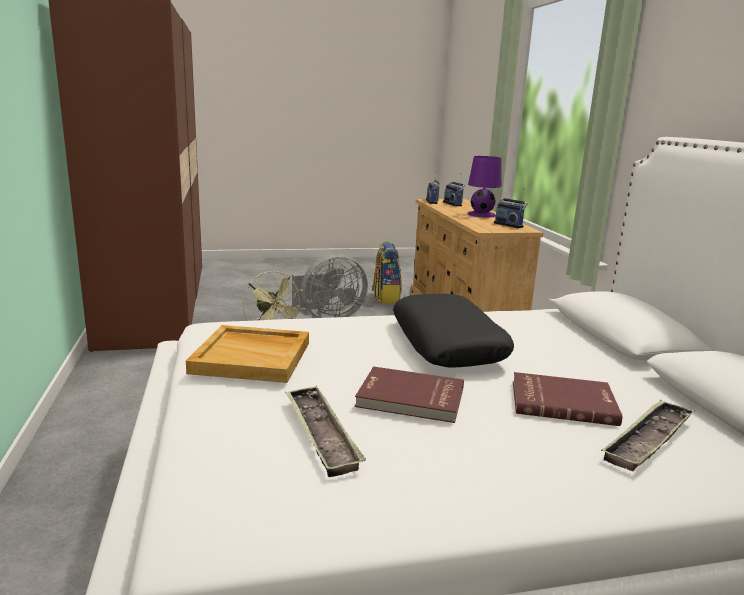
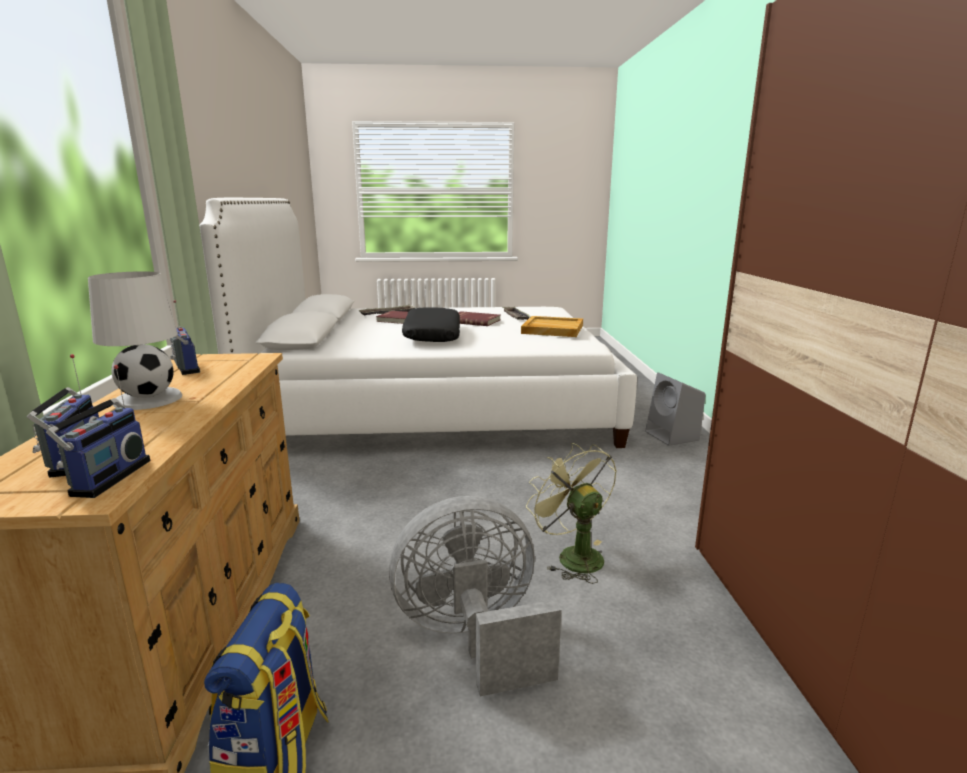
camera: 170 degrees left, 0 degrees up
(80, 462) = (673, 436): none -> grey speaker
(482, 215) = (147, 399): purple table lamp -> white table lamp

